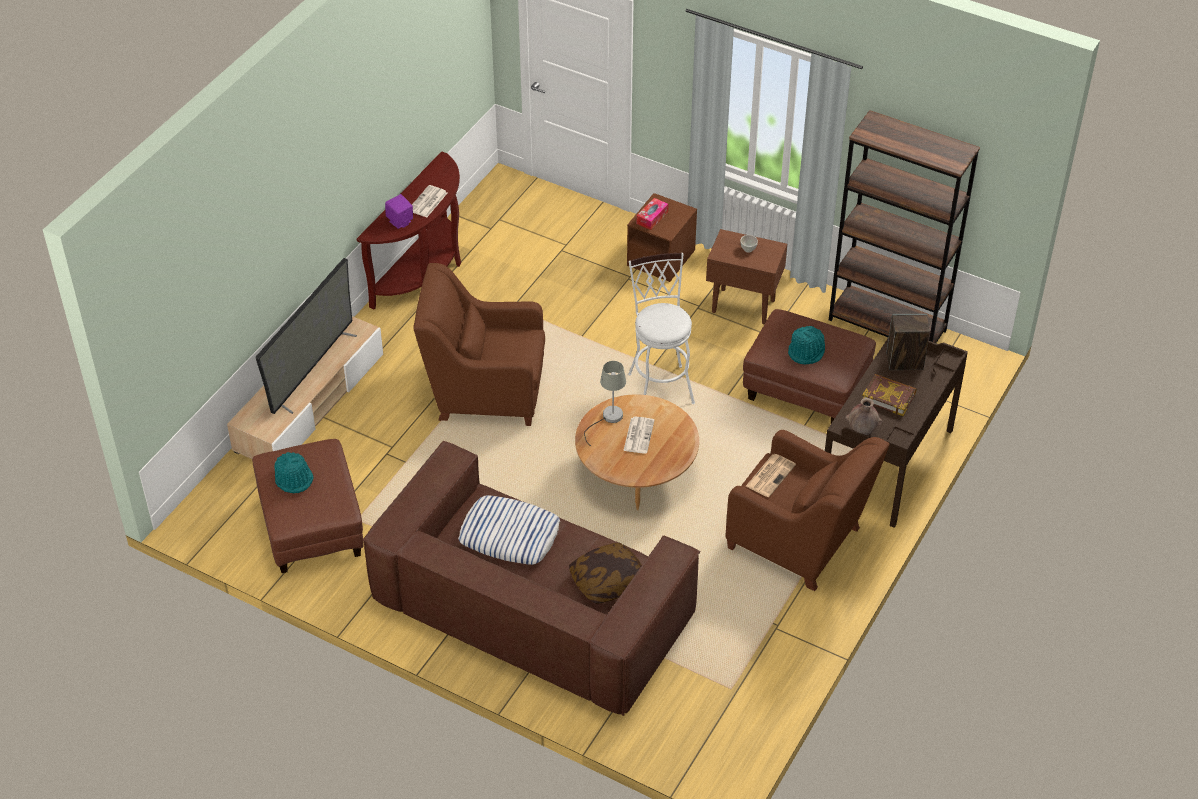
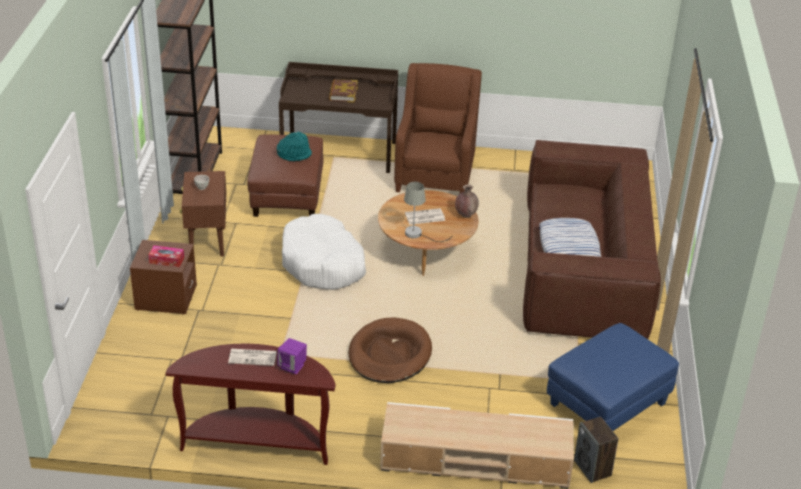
camera: 115 degrees left, 10 degrees down
(294, 478) = (616, 366): turquoise hat -> none
(311, 527) = (607, 405): brown ottoman -> blue ottoman
(312, 370) = (469, 427): television -> none
(484, 390) = (389, 354): brown armchair -> brown dog bed
(608, 581) = (571, 196): pillow -> none
(660, 384) = (323, 264): white stool -> white dog bed
(770, 475) = (428, 147): newspaper -> none
(862, 431) = (383, 98): brown vase -> brown vase (465, 215)
(904, 361) = (303, 93): speaker -> speaker (593, 468)

